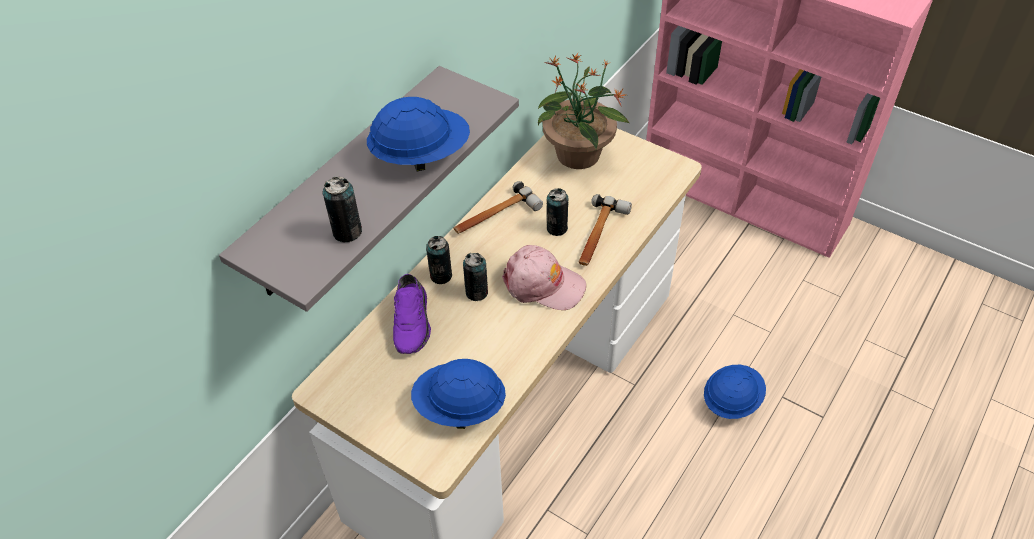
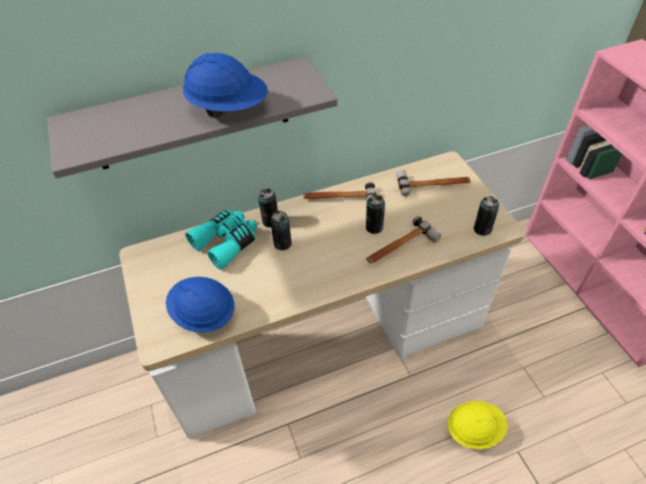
camera: 35 degrees right, 0 degrees up
(347, 232) = (128, 137): can -> can (482, 229)
(413, 322) = (227, 242): purple shoe -> turquoise binoculars
(543, 284) = (330, 261): pink cap -> none
(578, 155) = (433, 184): potted plant -> hammer
(731, 401) = (474, 430): blue hard hat -> yellow hard hat

